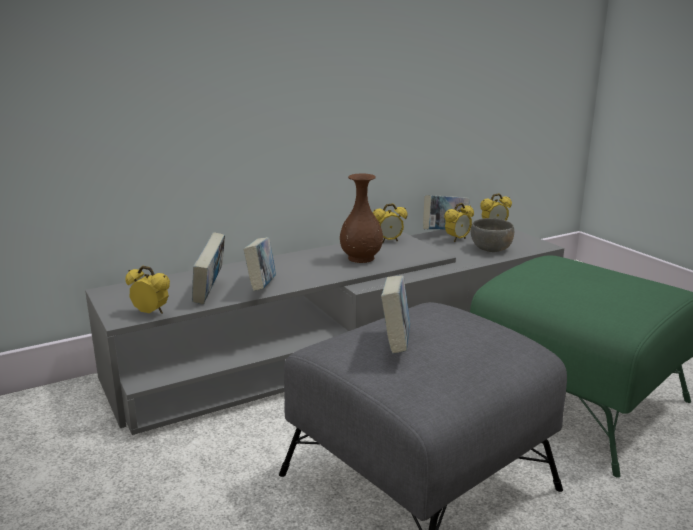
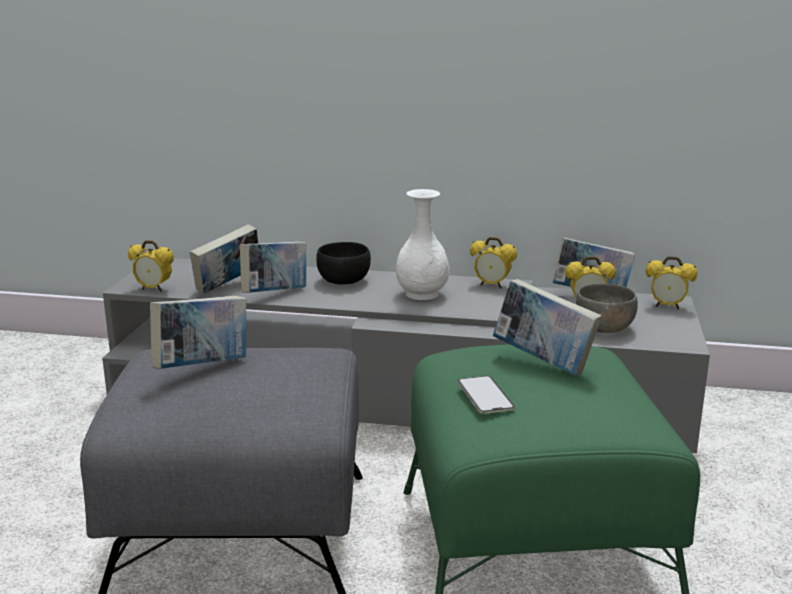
camera: 40 degrees right, 0 degrees up
(151, 313) = (154, 289): alarm clock -> alarm clock turned 135 degrees clockwise
(289, 264) = (344, 280): none -> black bowl
(361, 258) = (422, 294): brown vase -> white vase
(563, 270) = (543, 363): none -> book
(582, 297) = (485, 395): none -> phone

